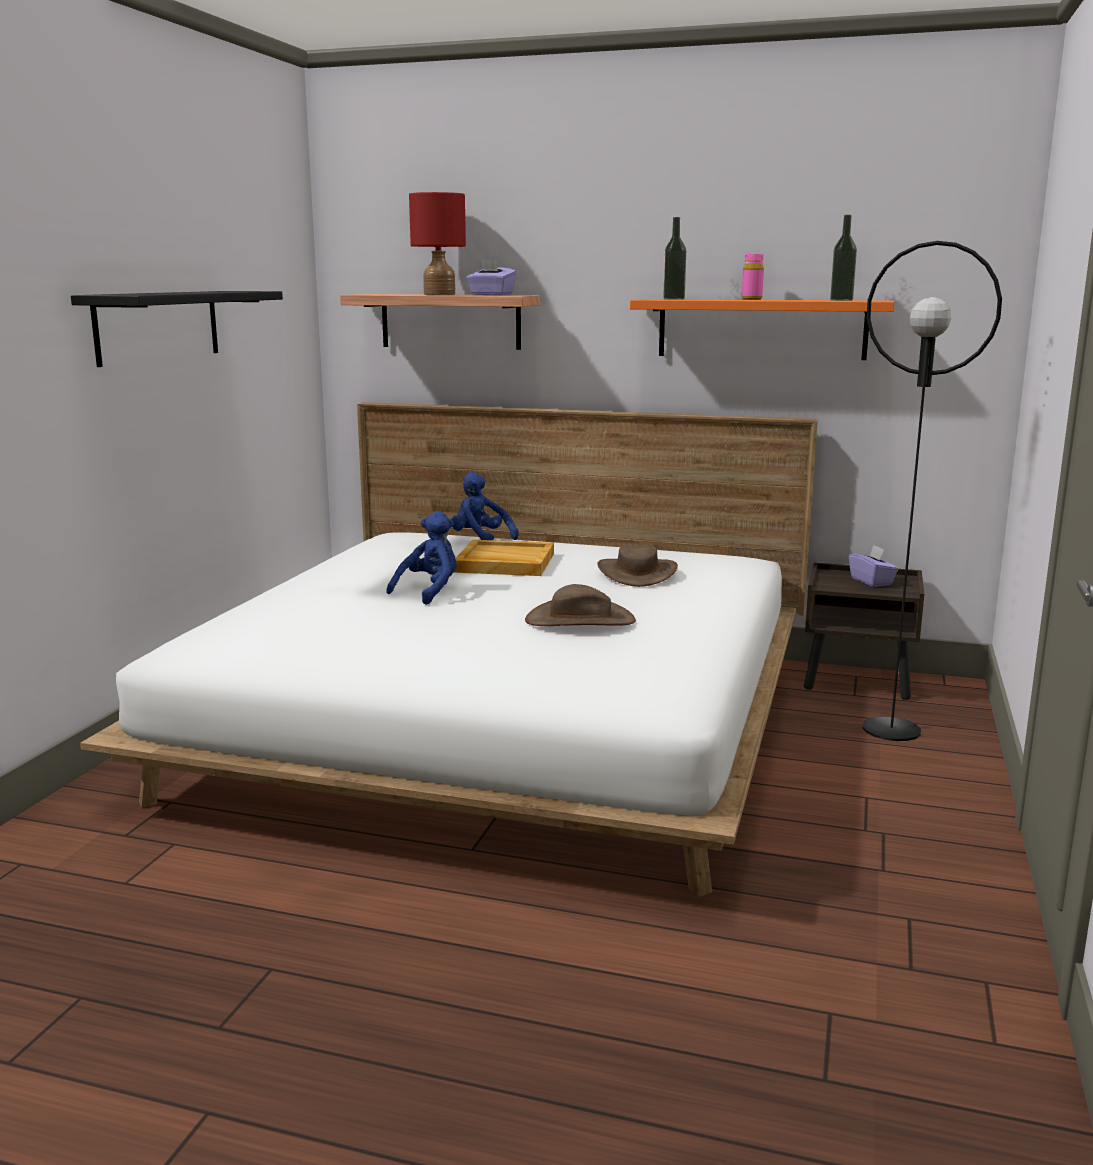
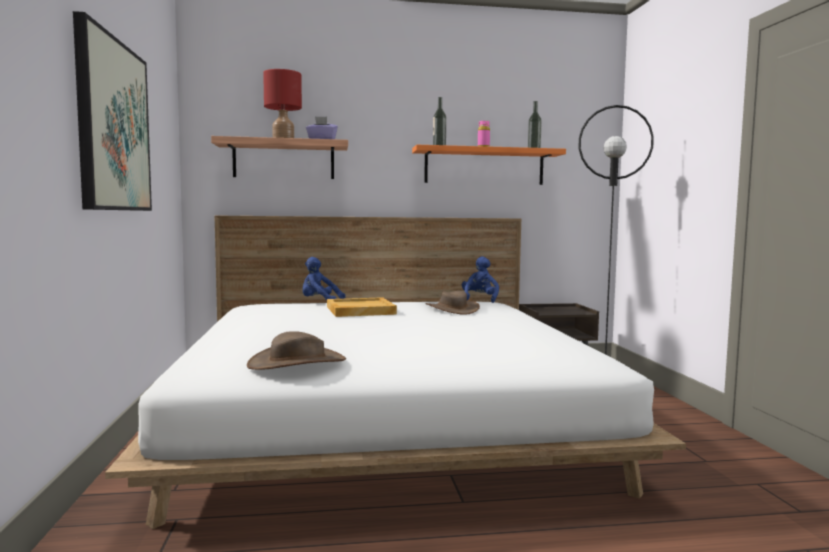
camera: 25 degrees left, 10 degrees down
(158, 326) = (113, 126): black shelf -> picture
(429, 592) = (339, 326): blue plush toy -> blue plush toy (480, 299)
(580, 620) = (467, 330): brown hat -> brown hat (297, 363)
(871, 581) = (560, 310): purple tissue box -> none

